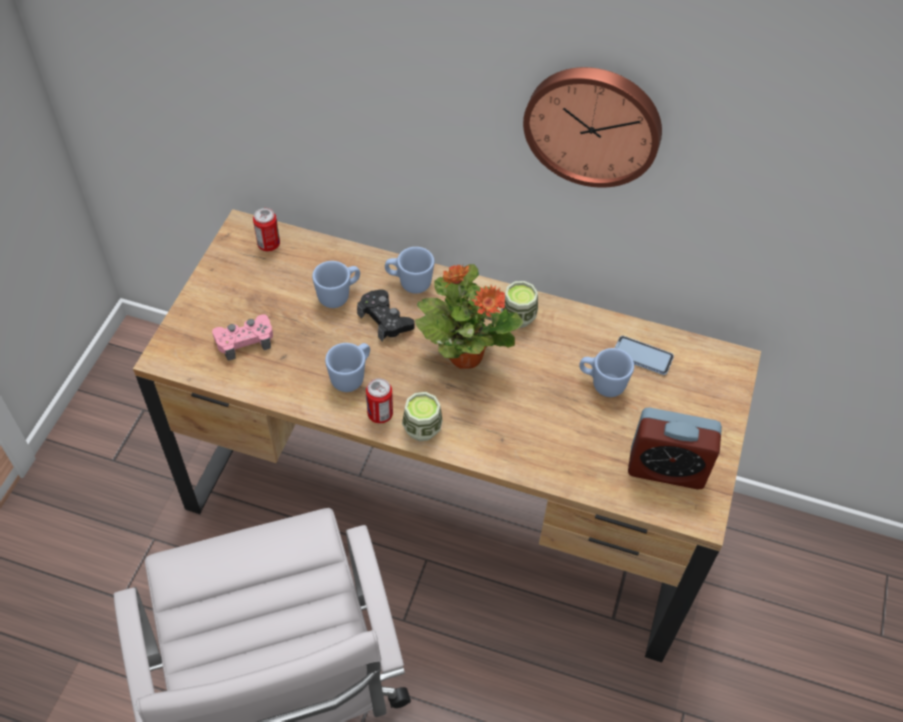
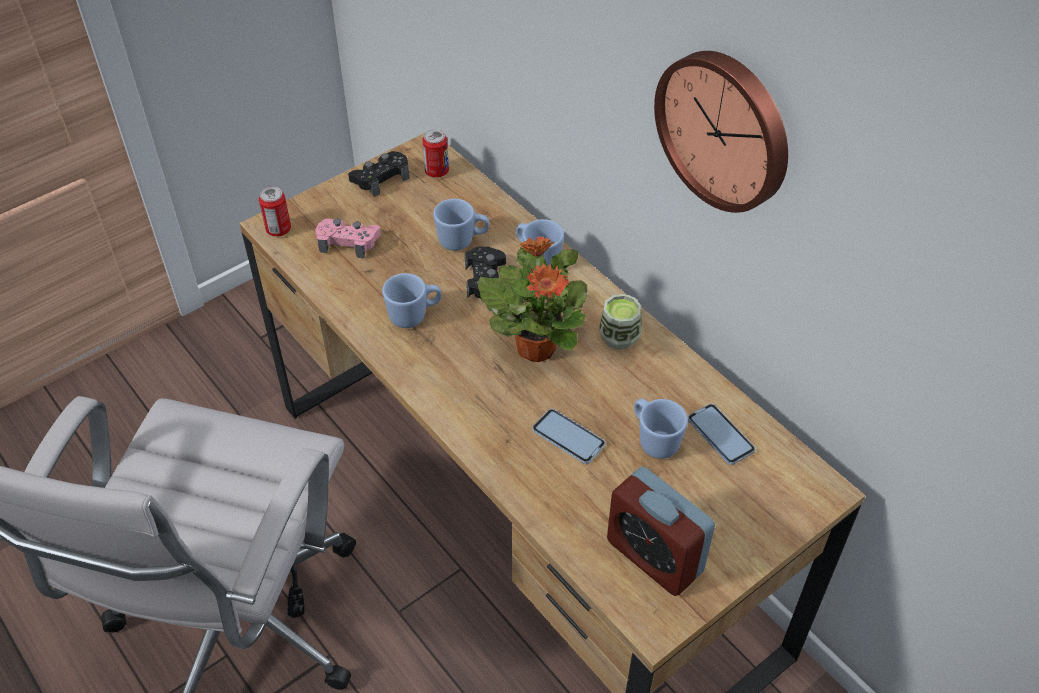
camera: 35 degrees right, 5 degrees down
(225, 271) = (381, 178): none -> black game controller
(380, 414) = (412, 360): can -> can (278, 230)
(422, 428) = (440, 392): cup -> none
(543, 413) = (568, 437): none -> phone

